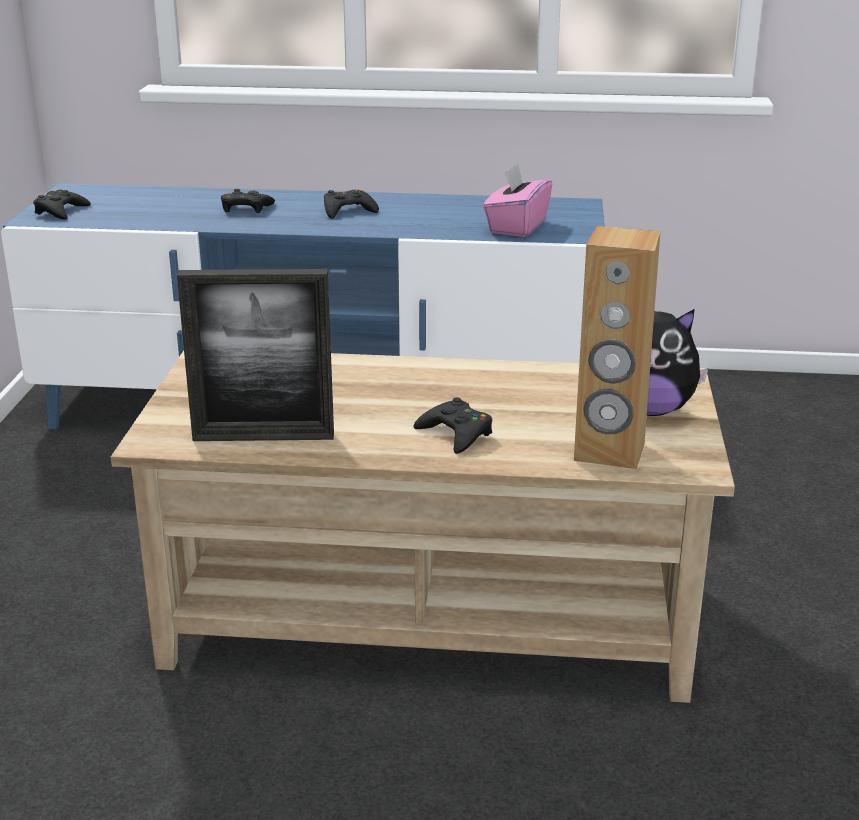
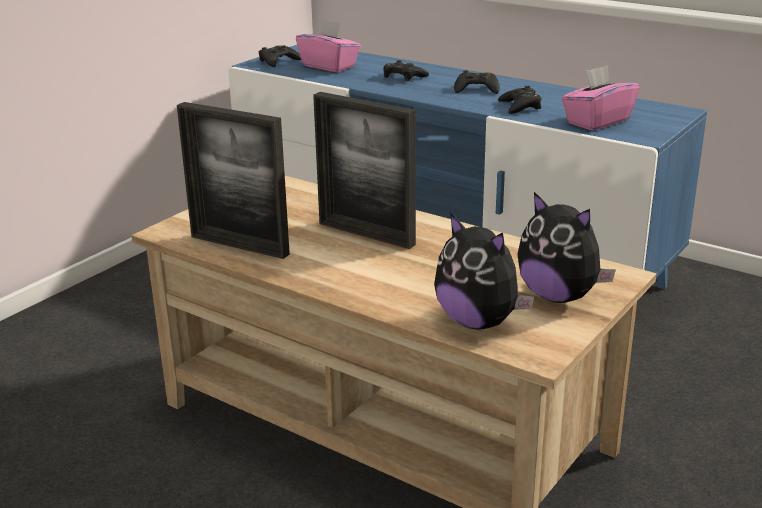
camera: 30 degrees right, 0 degrees up
(136, 208) = (329, 66): none -> pink tissue box
(390, 393) = (366, 234): none -> picture frame
(456, 434) = (376, 276): black game controller -> black game controller (520, 106)
(609, 452) = (478, 322): brown speaker -> plush toy

